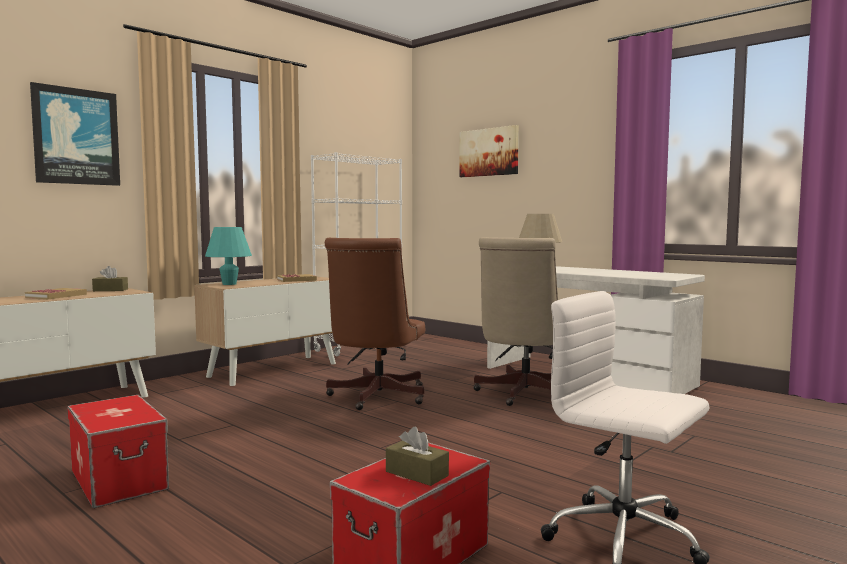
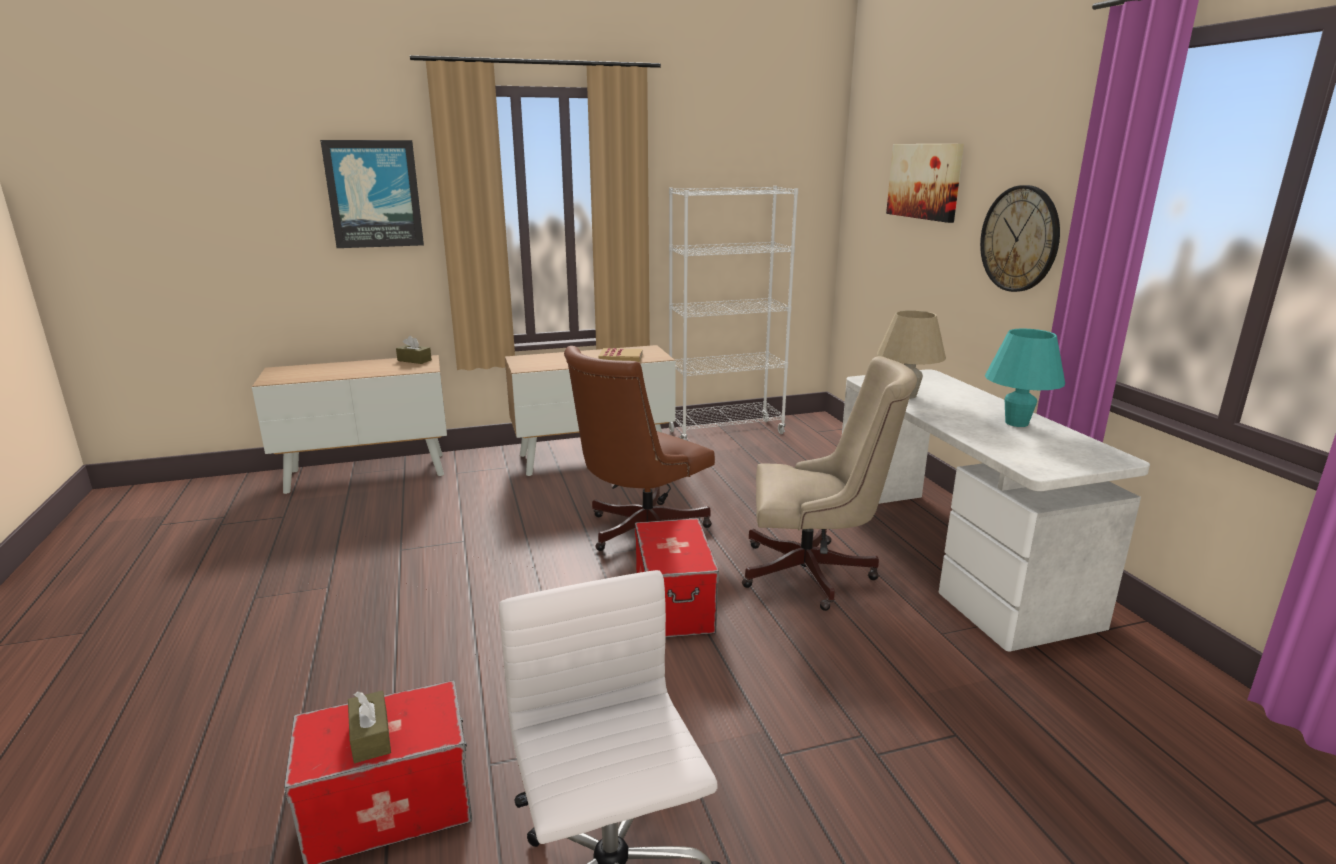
camera: 30 degrees right, 15 degrees up
(56, 296) = (354, 369): book -> none
(119, 480) = (304, 595): storage box -> storage box (674, 605)
(229, 284) = (537, 360): turquoise table lamp -> turquoise table lamp (1016, 423)
(522, 394) = (815, 574): beige office chair -> beige office chair turned 135 degrees counterclockwise
(572, 175) = (1020, 239): none -> wall clock

